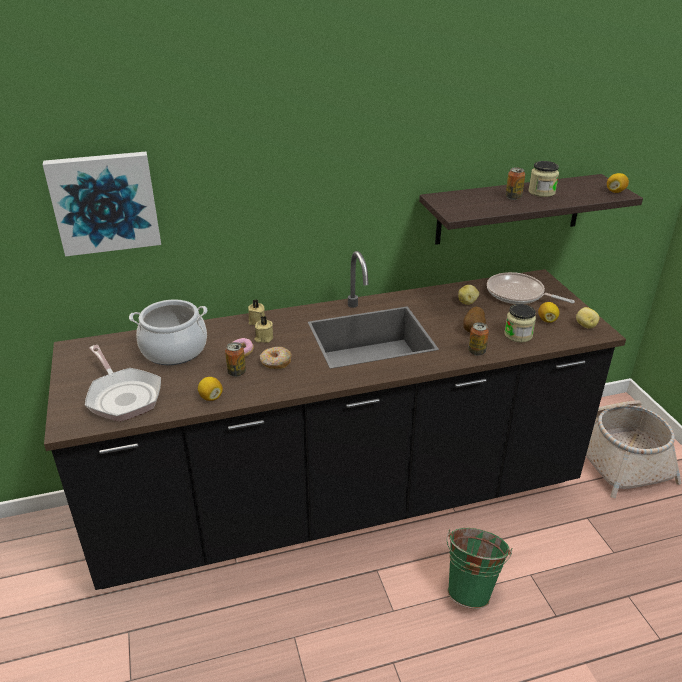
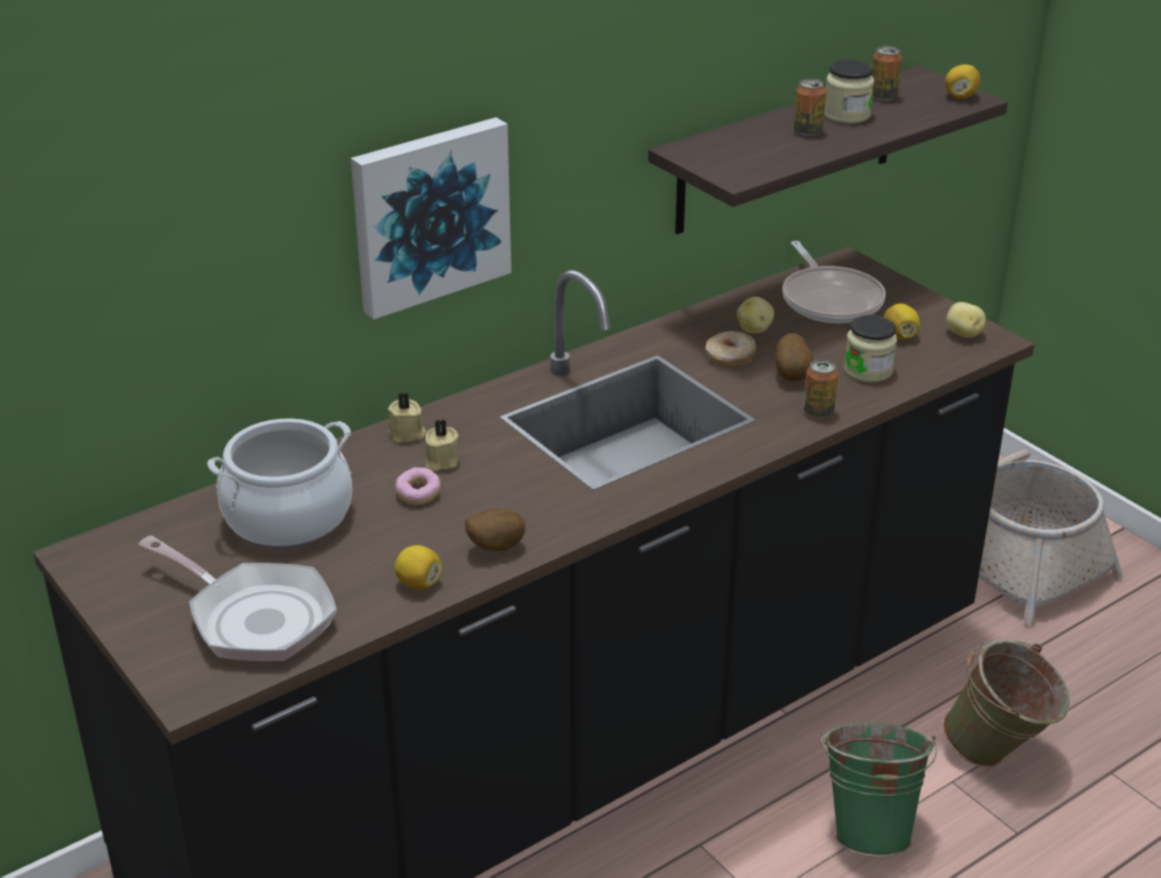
camera: 20 degrees left, 0 degrees up
(105, 202) = (126, 256): picture -> picture (429, 214)
(236, 372) = (434, 531): can -> can (883, 96)
(260, 387) = (494, 547): none -> potato
(275, 362) = (492, 500): donut -> donut (730, 357)
(518, 294) = (830, 299): frying pan -> frying pan turned 120 degrees counterclockwise
(563, 567) = (998, 756): none -> green bucket

